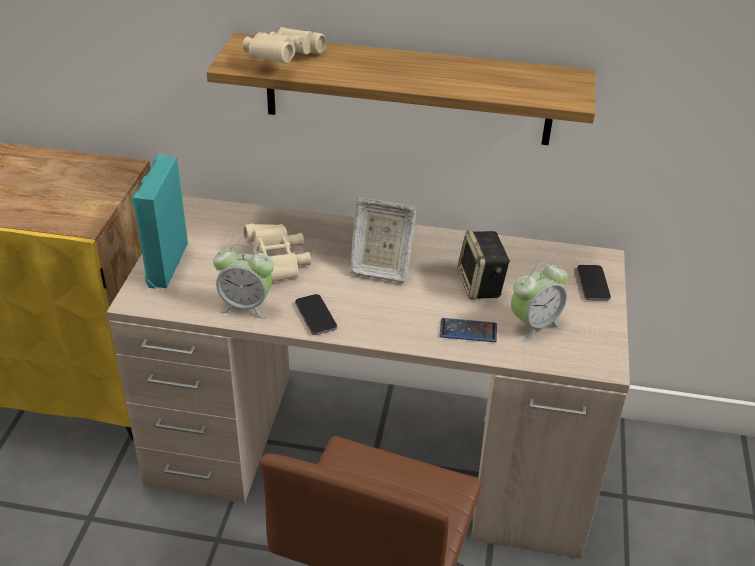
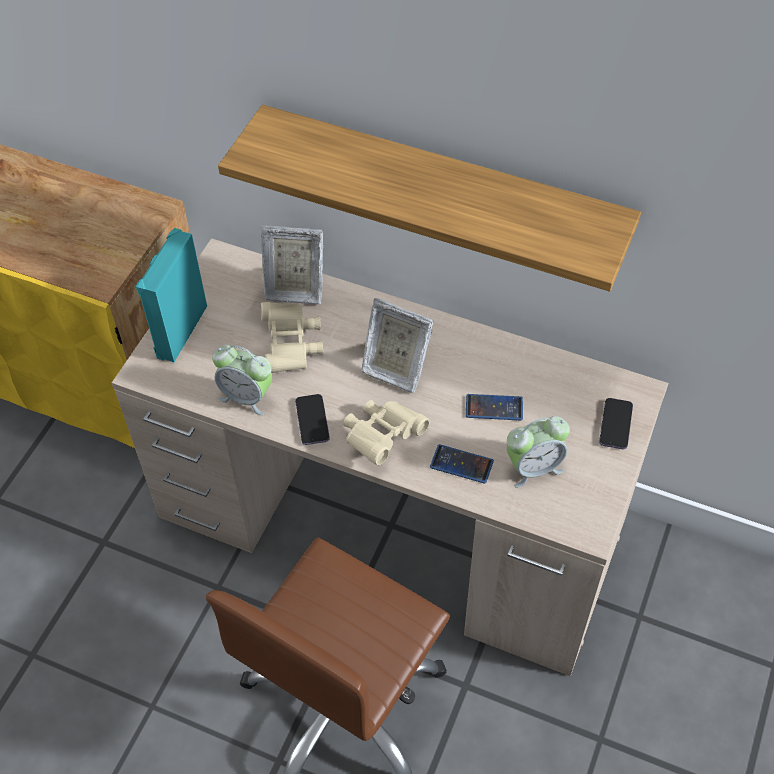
camera: 15 degrees right, 15 degrees up
(267, 222) = (294, 288): none -> picture frame
(282, 60) = (300, 156): beige binoculars -> beige binoculars (382, 437)
(481, 285) = (494, 408): speaker -> phone

